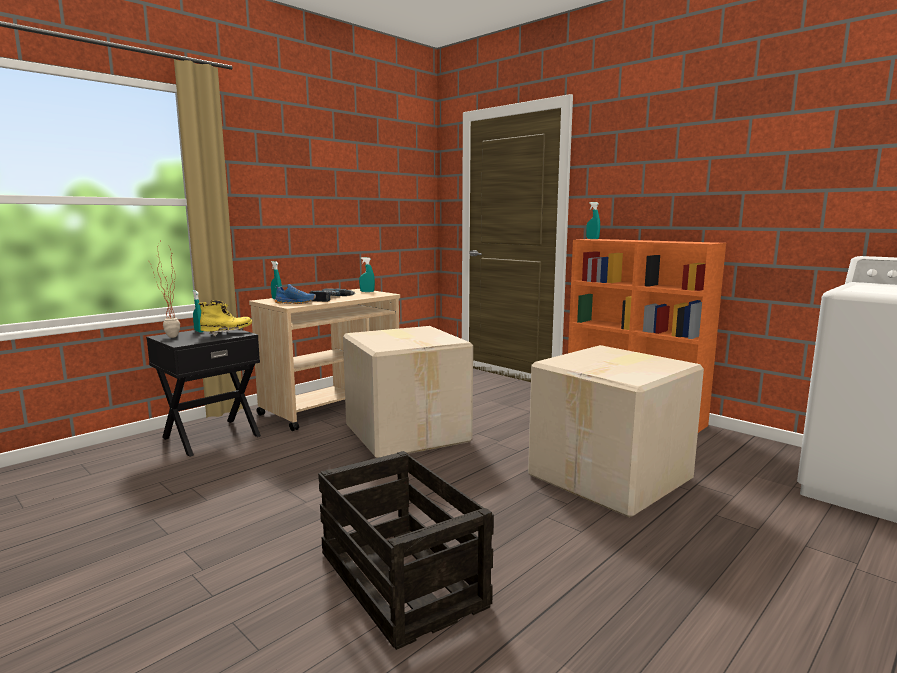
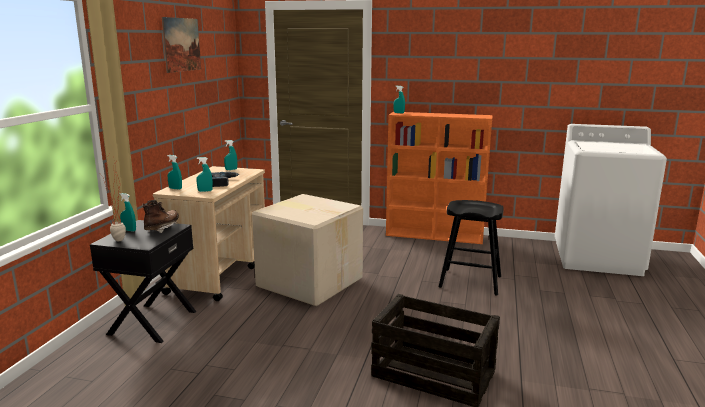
camera: 30 degrees left, 5 degrees up
(227, 333) = (162, 228): yellow boot -> brown boot
(296, 303) = (205, 191): blue shoe -> turquoise spray bottle
(339, 154) = (182, 44): none -> picture
(612, 477) = (470, 282): cardboard box -> black stool

